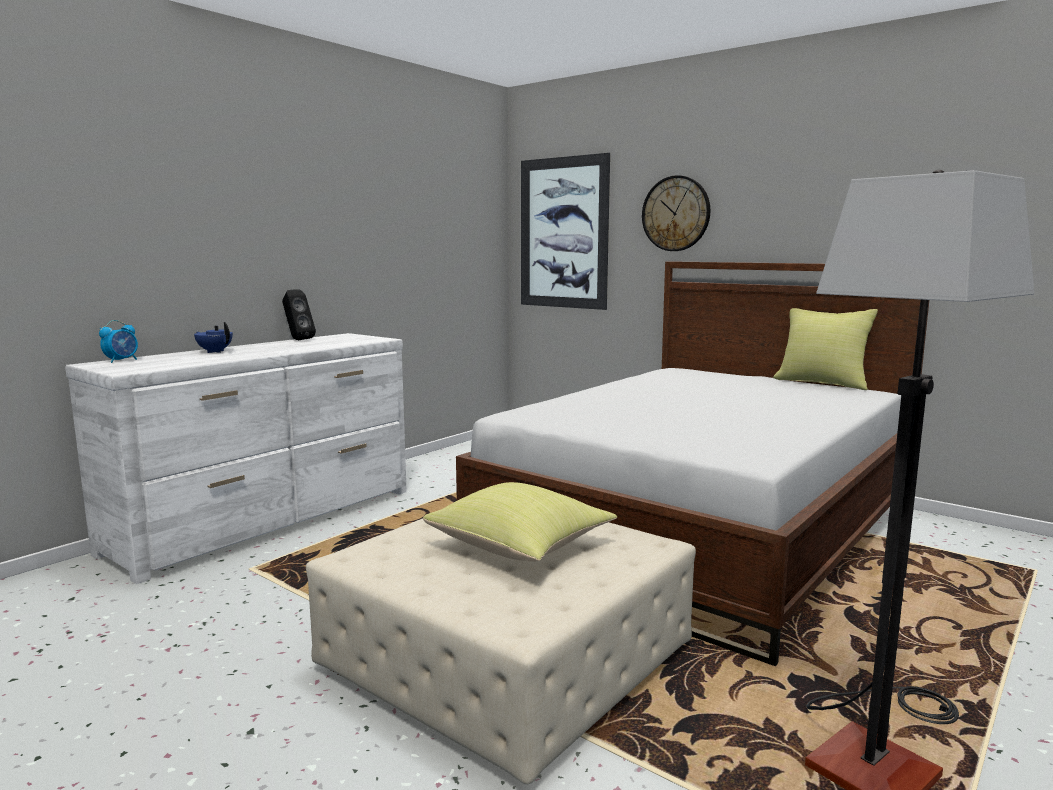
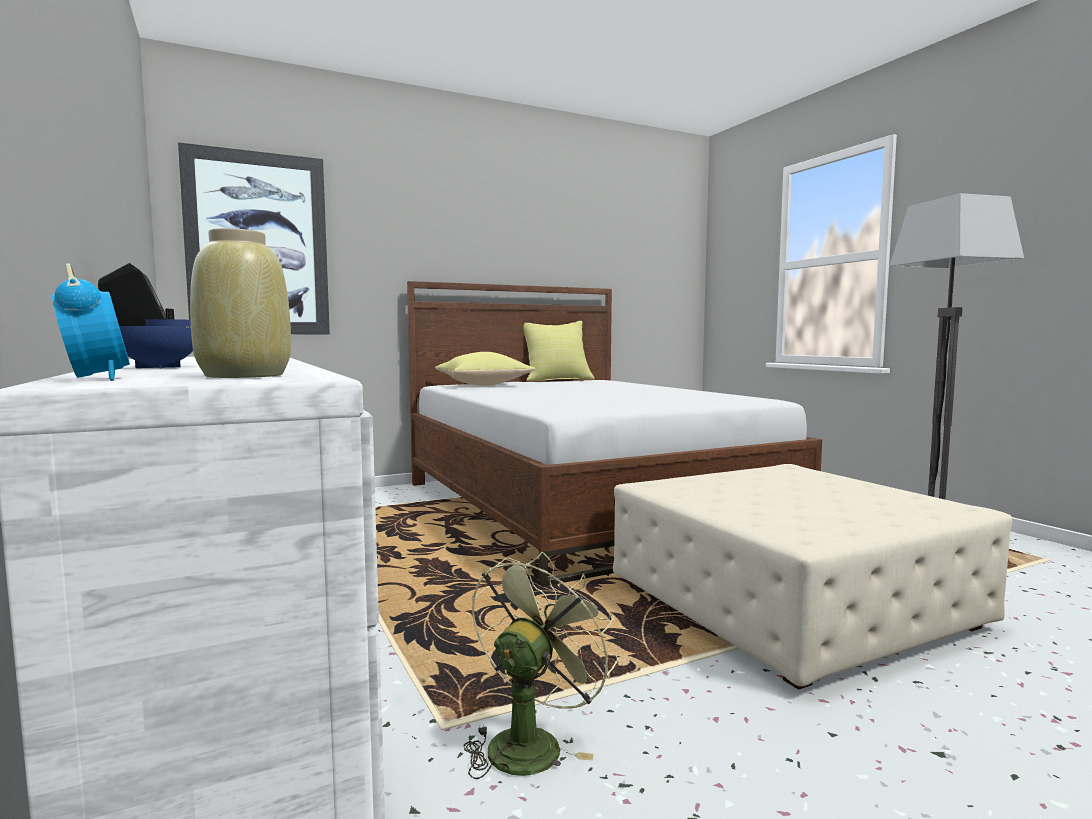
camera: 65 degrees left, 5 degrees down
(142, 366) = (243, 376): none -> beige vase
(241, 592) = (530, 742): none -> green fan
(522, 547) = (789, 491): yellow pillow -> yellow pillow (484, 385)
(676, 213) = (407, 235): wall clock -> none

